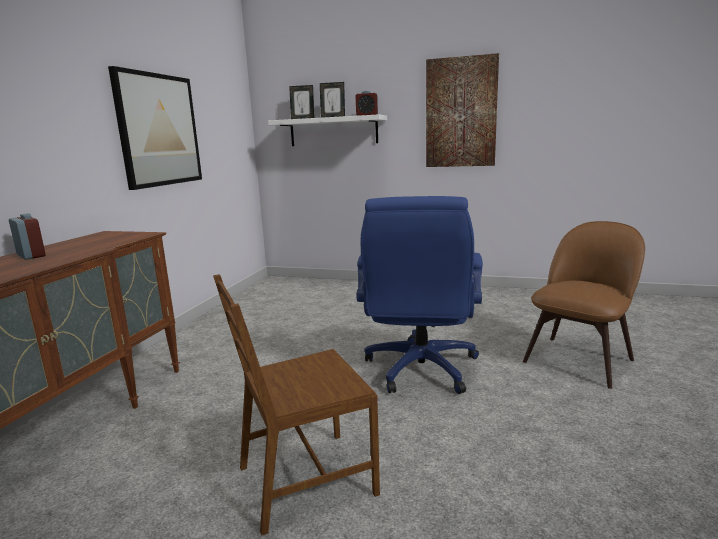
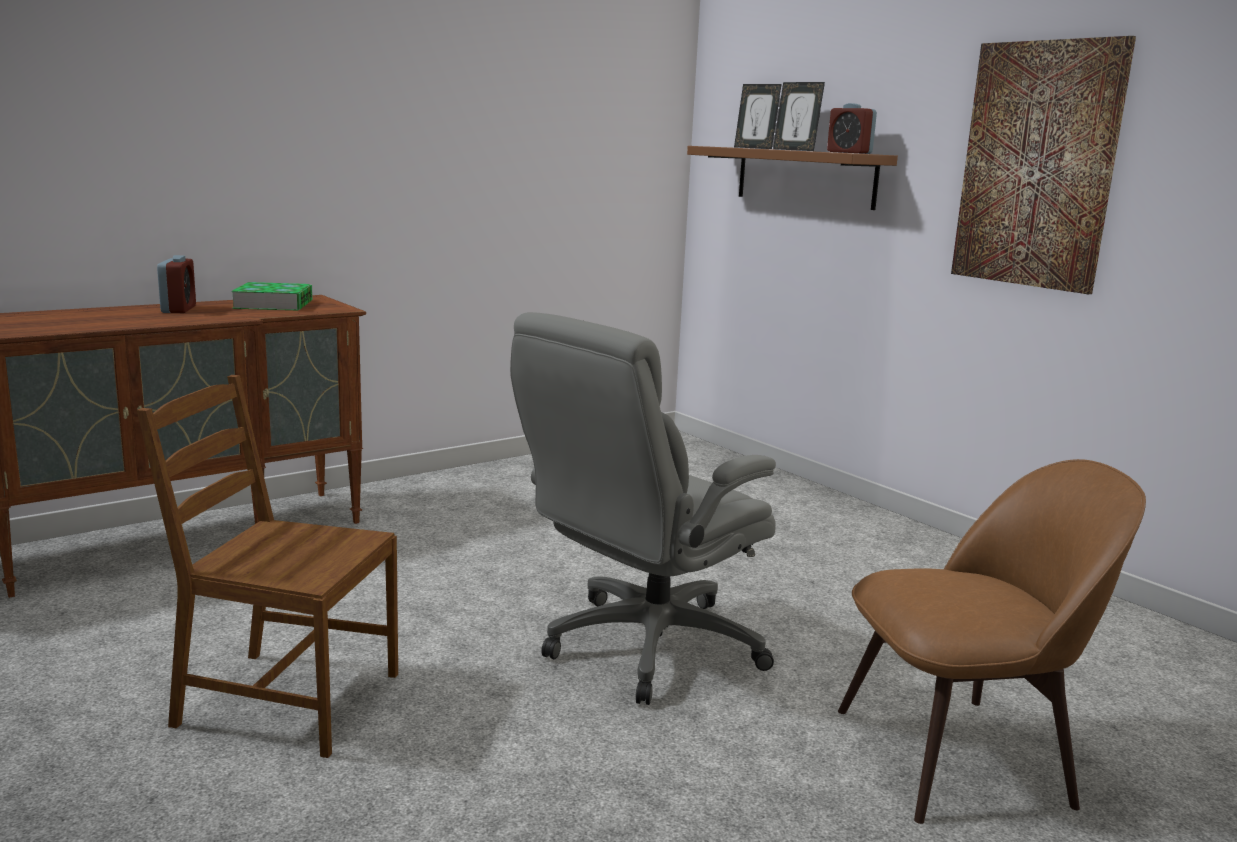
camera: 35 degrees right, 0 degrees up
(92, 240) = (273, 304): none -> book
(159, 130) = (458, 153): picture -> none
(333, 131) = (805, 177): white shelf -> brown shelf
(420, 372) = (640, 650): blue office chair -> grey office chair

